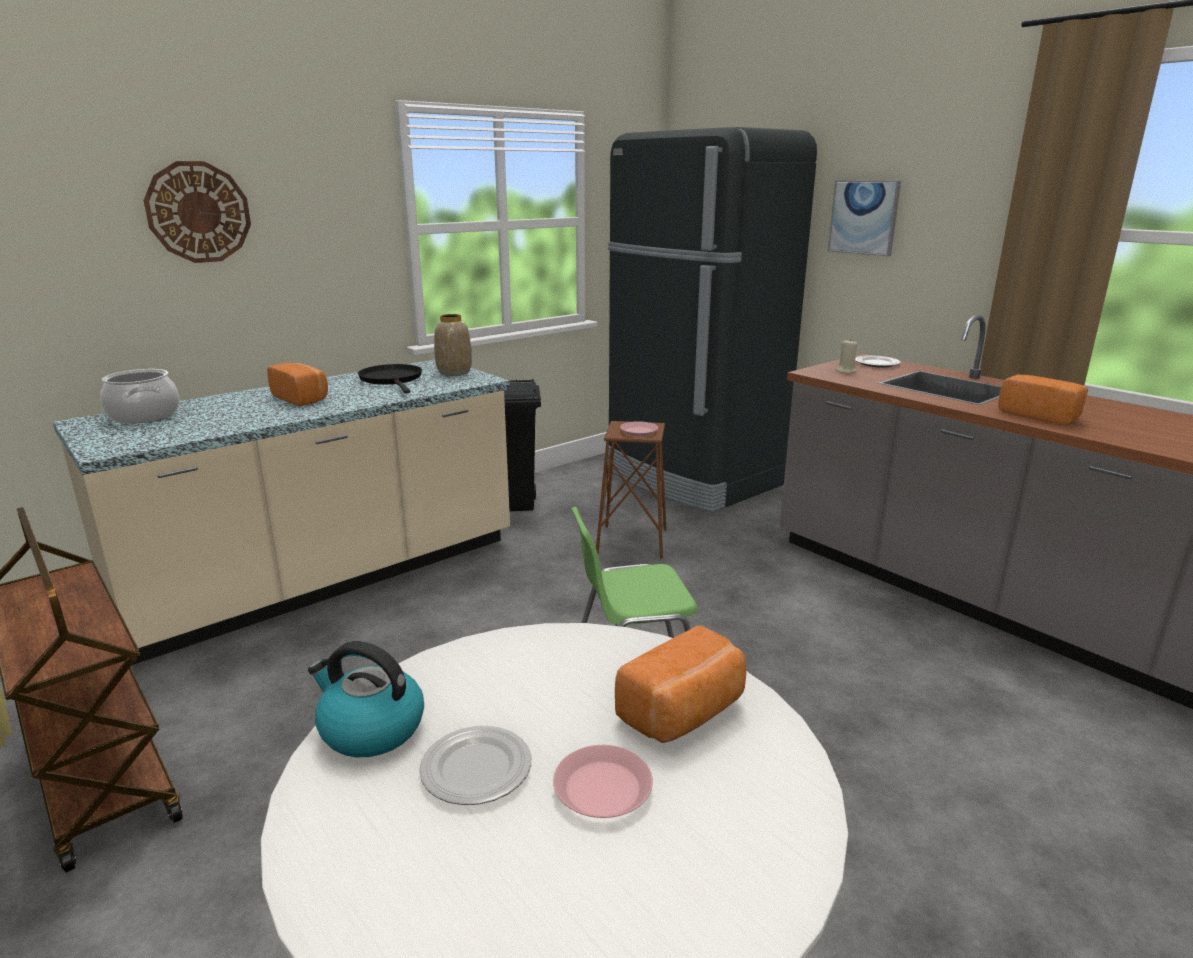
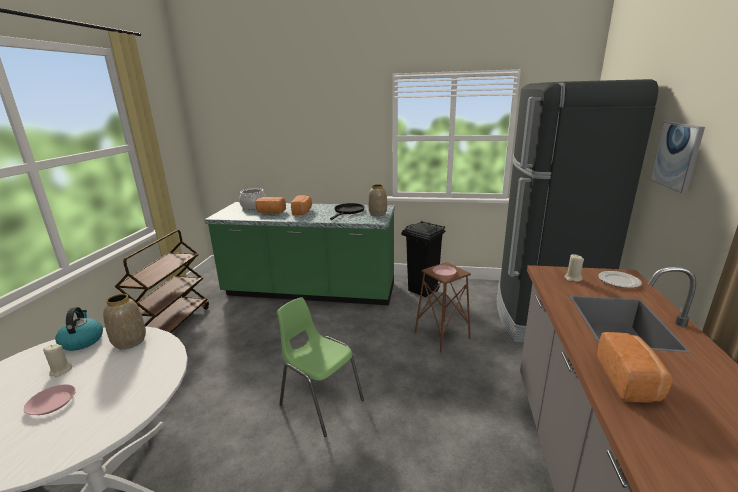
camera: 50 degrees right, 0 degrees up
(198, 212) = (298, 128): wall clock -> none
(327, 579) = (310, 291): beige counter -> green counter
(475, 769) = (60, 371): plate -> beige candle
(479, 671) = (130, 342): none -> vase
(685, 713) = (116, 400): bread -> bread (270, 212)

